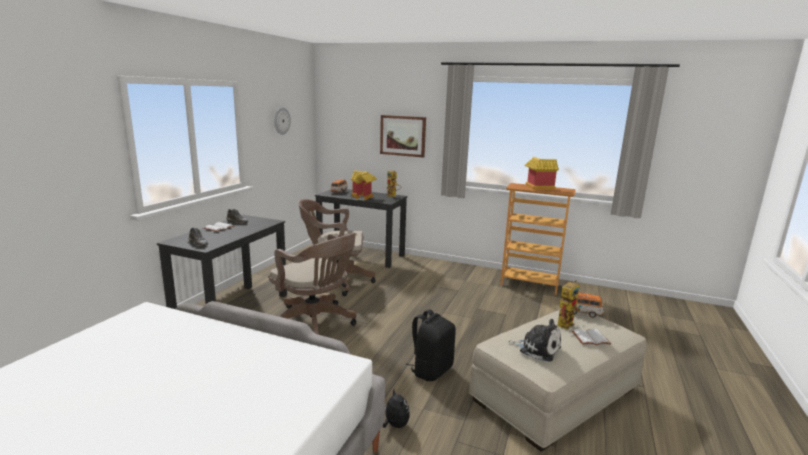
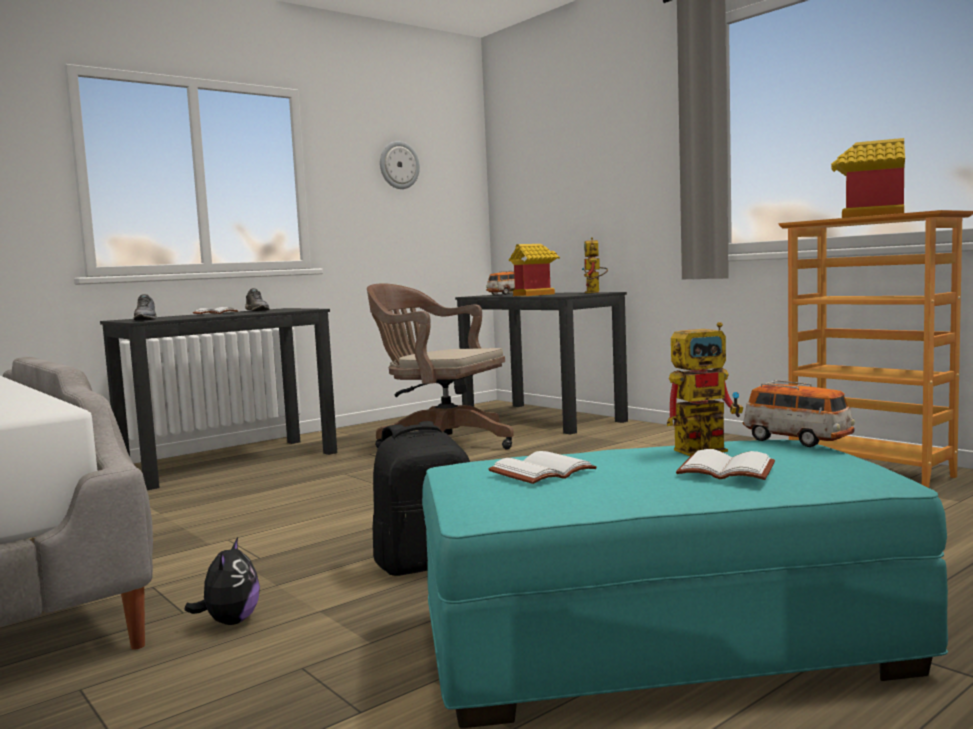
camera: 30 degrees right, 10 degrees down
(316, 323) = (325, 486): brown office chair -> none
(403, 136) = (616, 170): picture -> none
(537, 348) = (541, 471): plush toy -> white book
(555, 394) = (659, 643): beige ottoman -> turquoise ottoman

